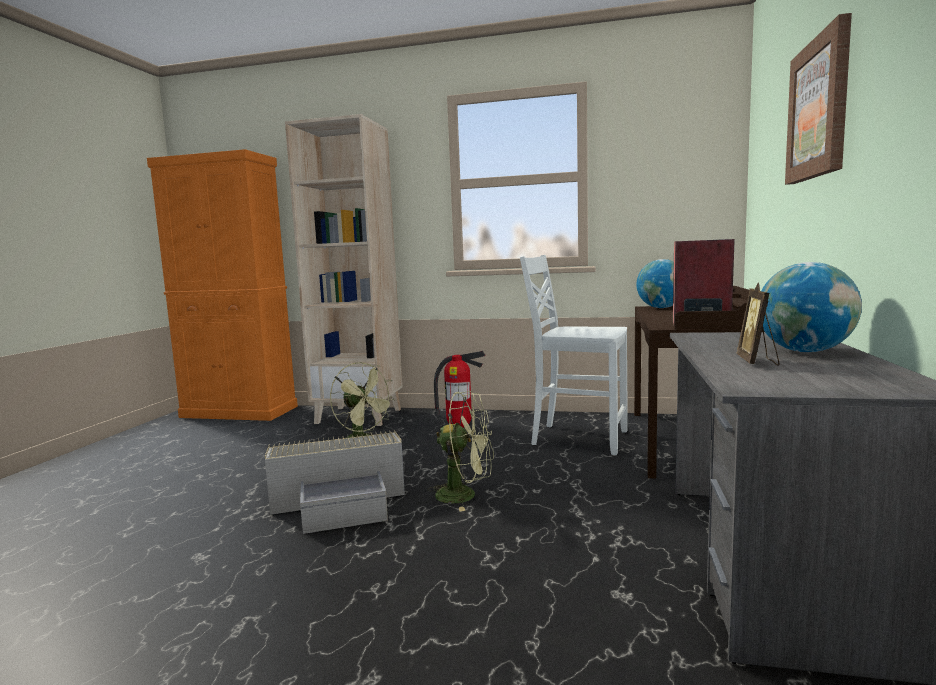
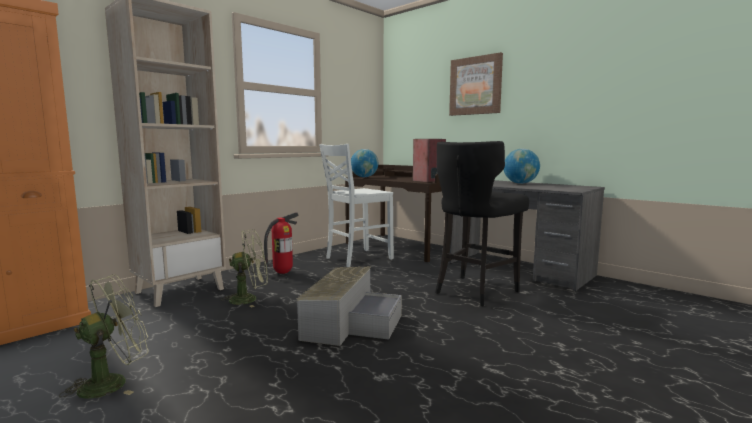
camera: 60 degrees left, 0 degrees up
(465, 495) = (394, 293): green fan -> green fan (113, 382)
(556, 546) = (475, 291): none -> black stool
(757, 362) = (532, 186): picture frame -> none

